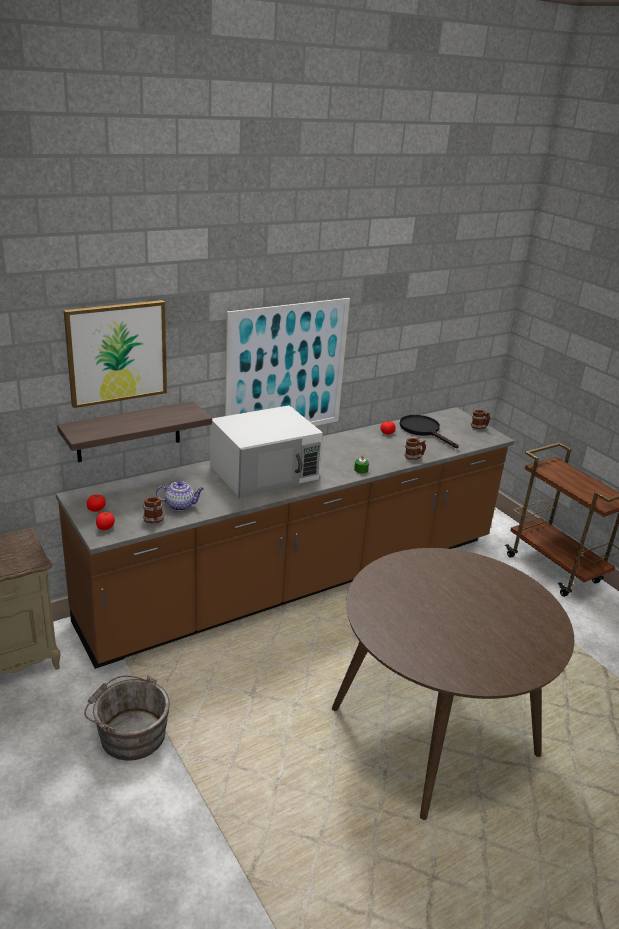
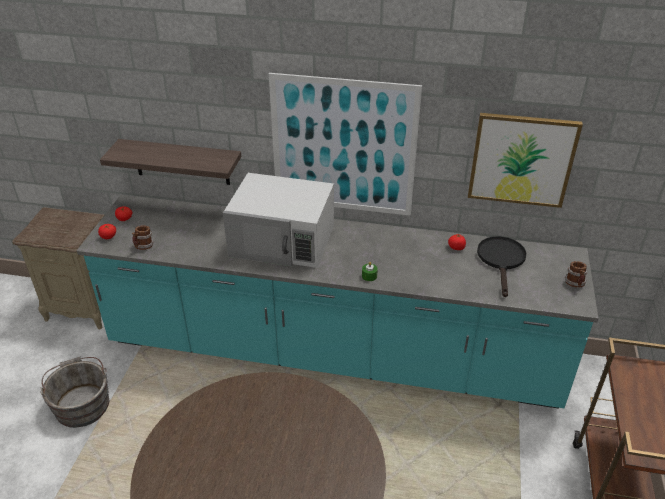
camera: 45 degrees right, 10 degrees up
(117, 352) = (162, 89): picture -> picture (521, 160)
(180, 505) = (179, 242): teapot -> none
(300, 581) = (332, 355): brown counter -> turquoise counter
(413, 458) = (442, 286): mug -> none

